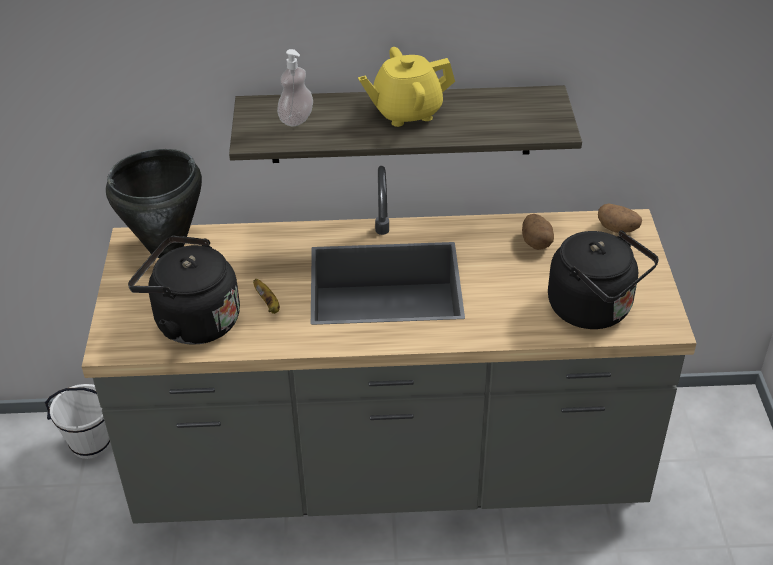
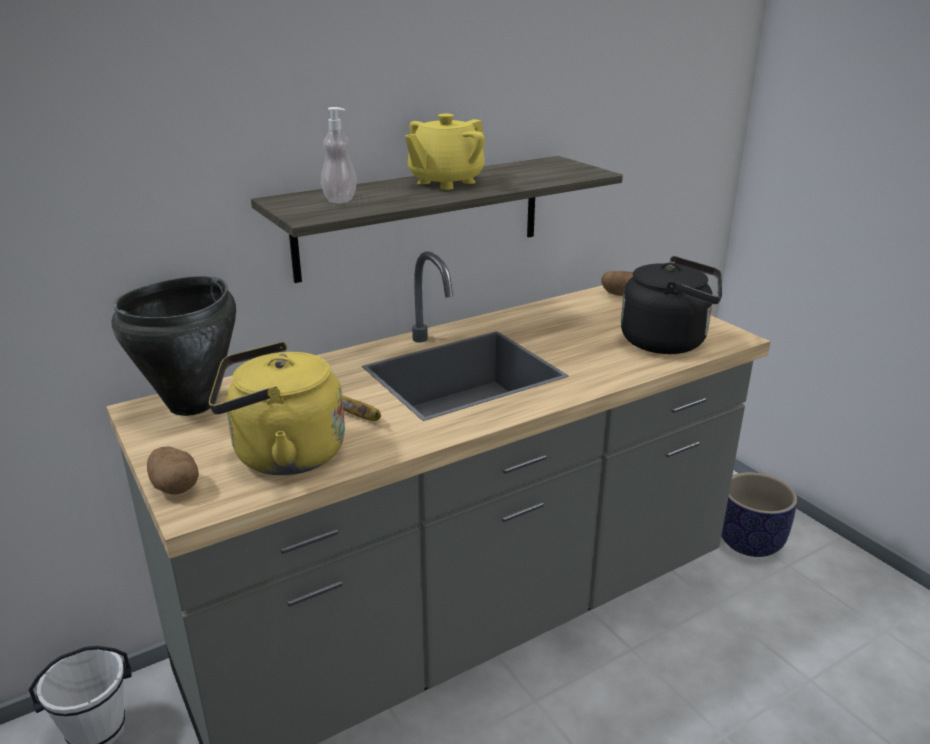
camera: 30 degrees left, 15 degrees down
(192, 321) = (282, 455): black kettle -> yellow kettle
(536, 242) = (567, 315): potato -> potato (175, 486)
(711, 507) = (750, 542): none -> planter

